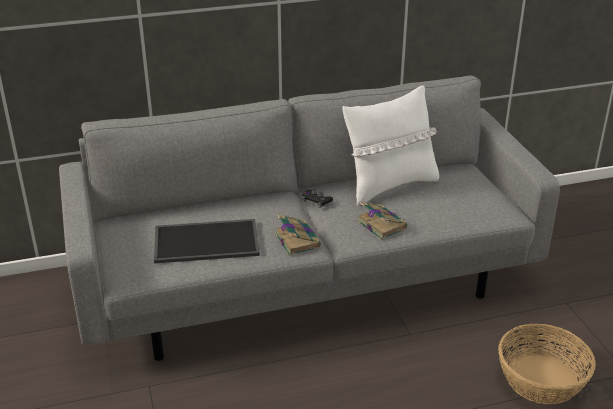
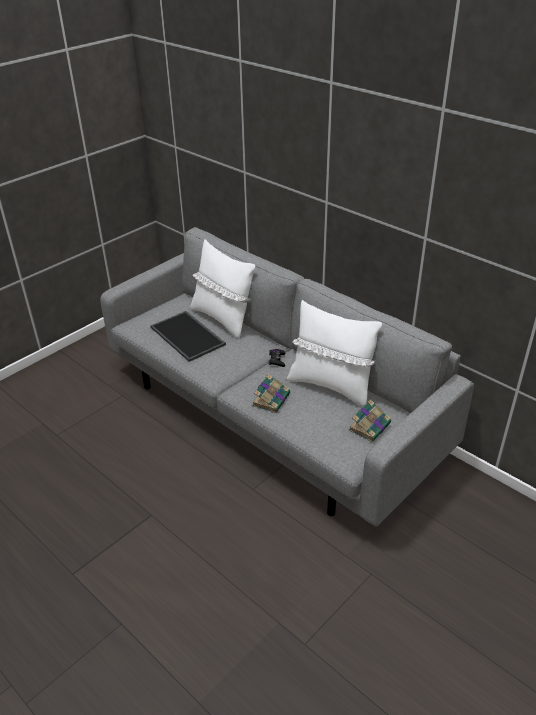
camera: 60 degrees right, 5 degrees up
(198, 209) = (223, 318): none -> white pillow
(297, 240) = (220, 369): book -> book (370, 426)
(542, 379) = (256, 585): basket -> none

